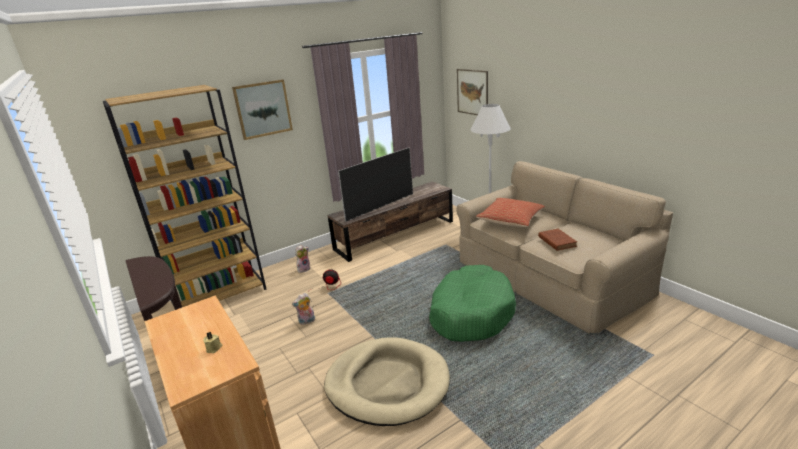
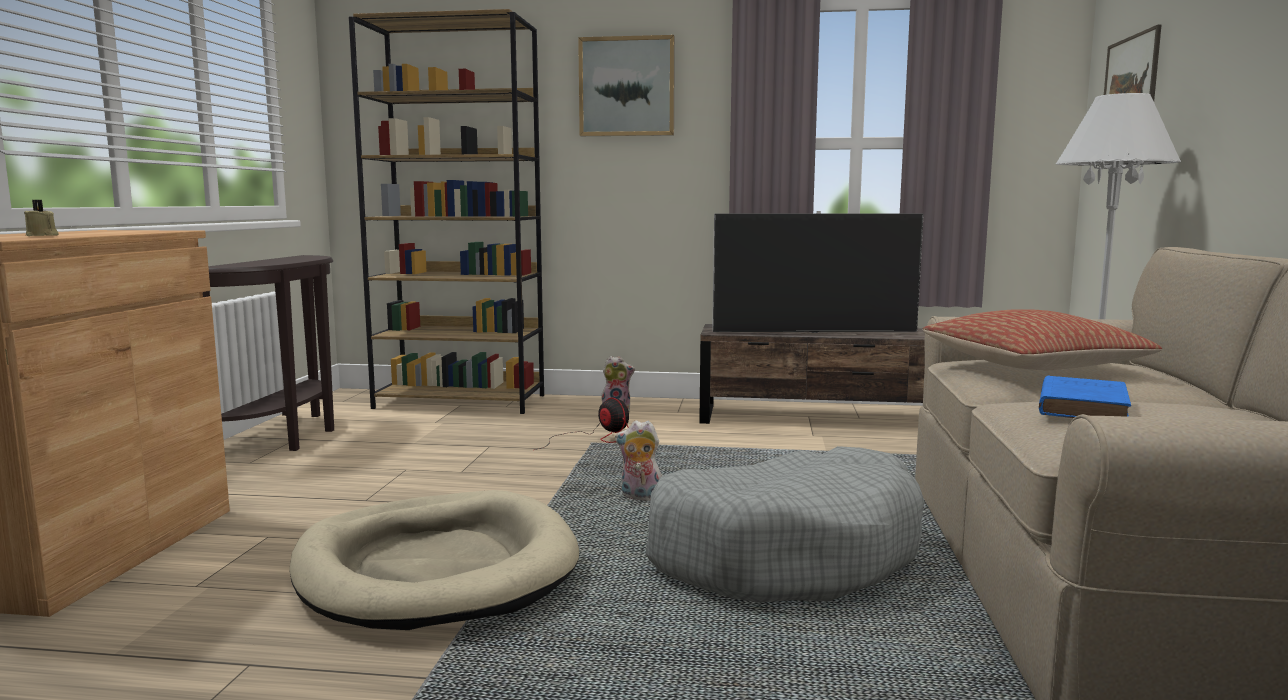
camera: 40 degrees right, 15 degrees down
(306, 321) = (496, 459): plush toy -> plush toy (639, 498)
(471, 313) = (785, 554): green dog bed -> grey dog bed
(556, 241) = (1082, 406): brown book -> blue book

